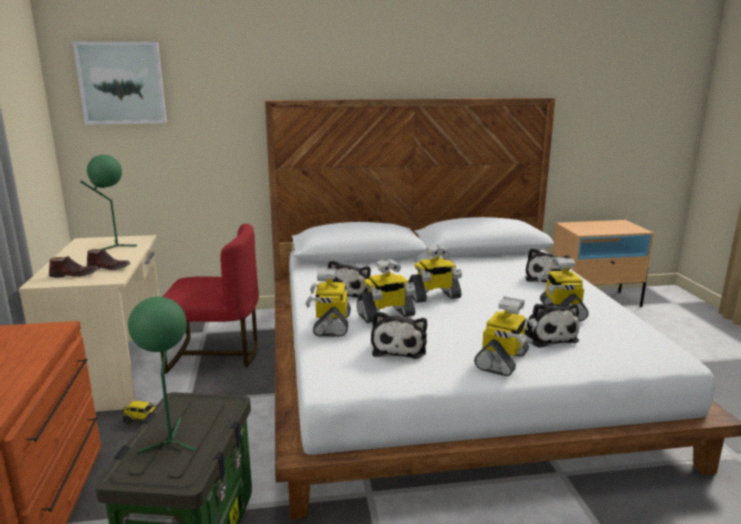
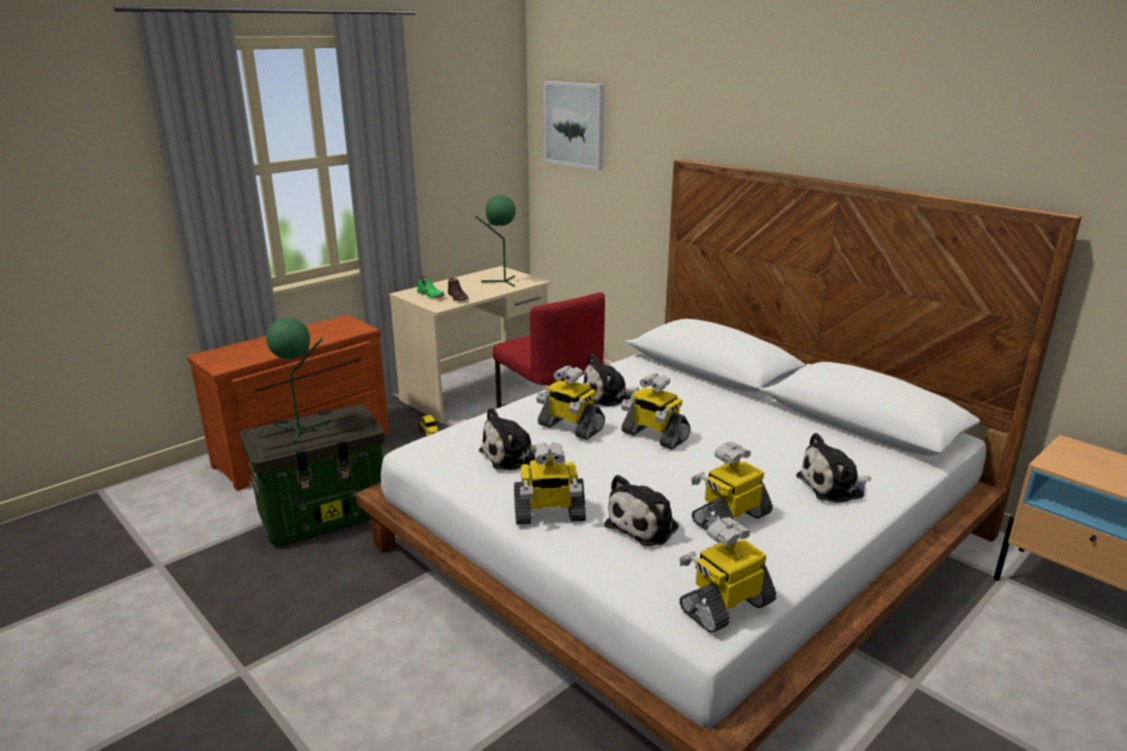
camera: 55 degrees right, 5 degrees up
(75, 275) = (431, 295): brown shoe -> green shoe
(331, 325) = (519, 413): toy robot -> toy robot (725, 605)

